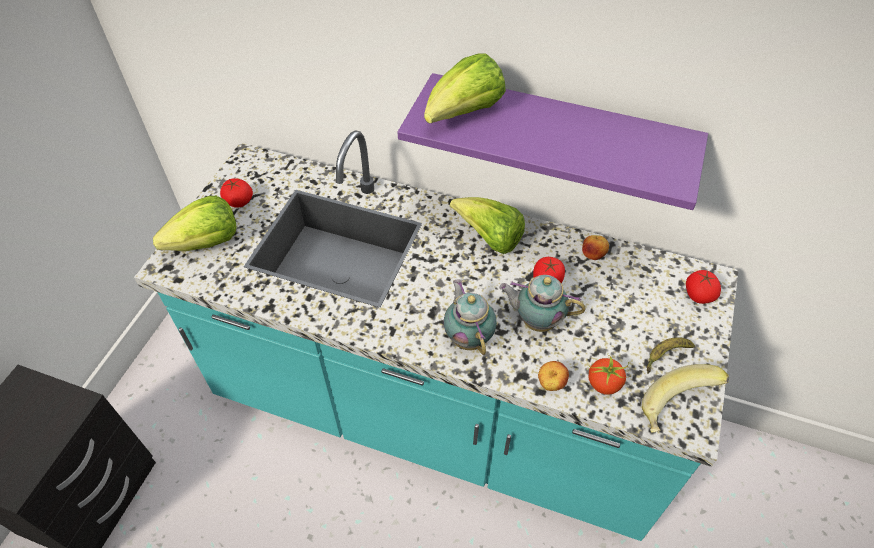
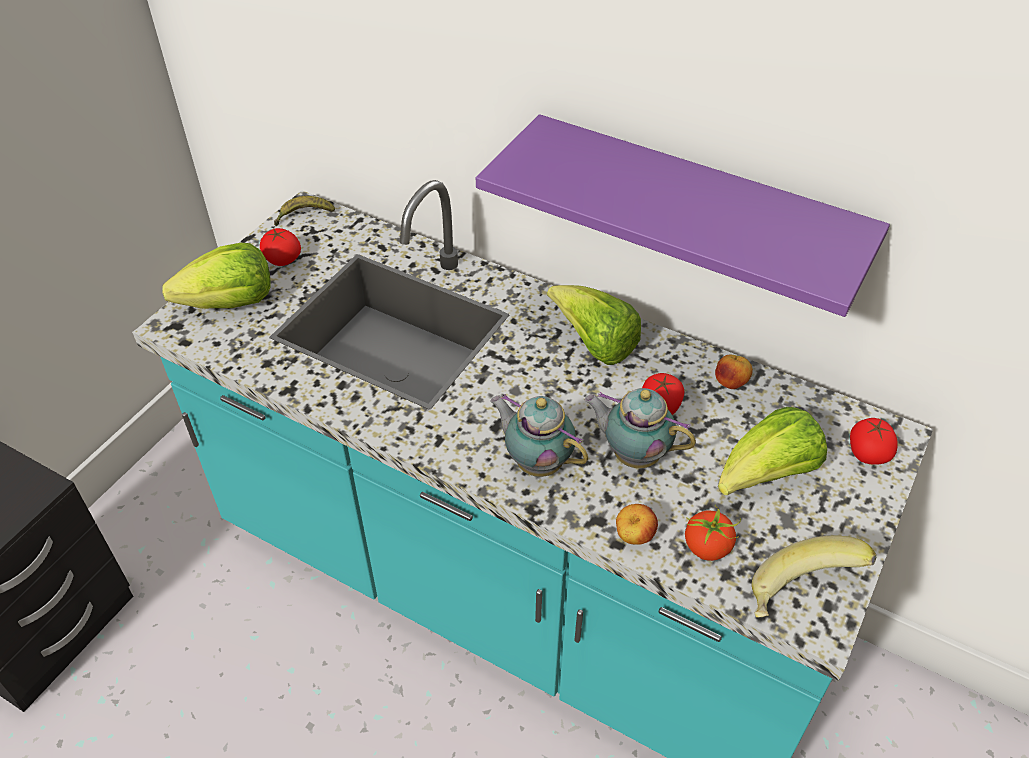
camera: 10 degrees right, 5 degrees down
(464, 114) = (566, 166): lettuce -> lettuce (766, 476)
(468, 337) = (537, 462): teapot -> teapot turned 45 degrees counterclockwise
(665, 356) = (801, 525): banana -> banana (303, 216)

